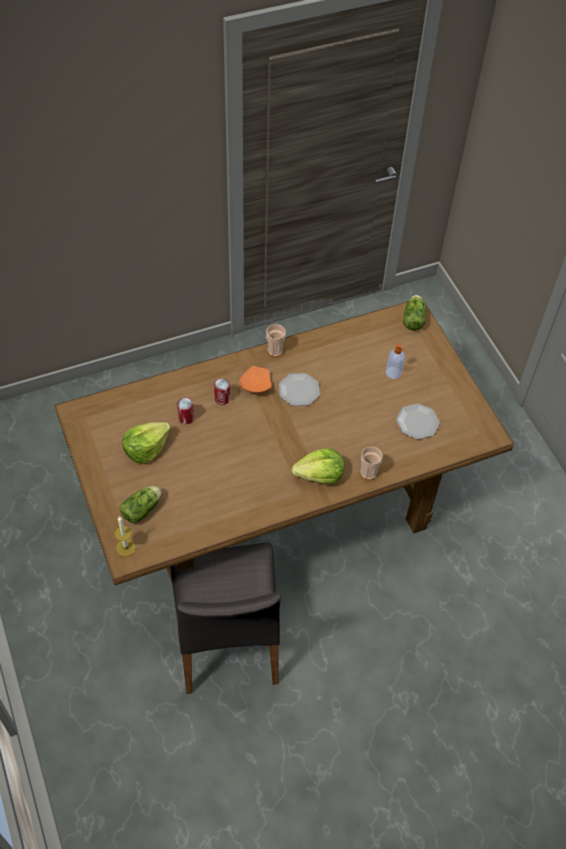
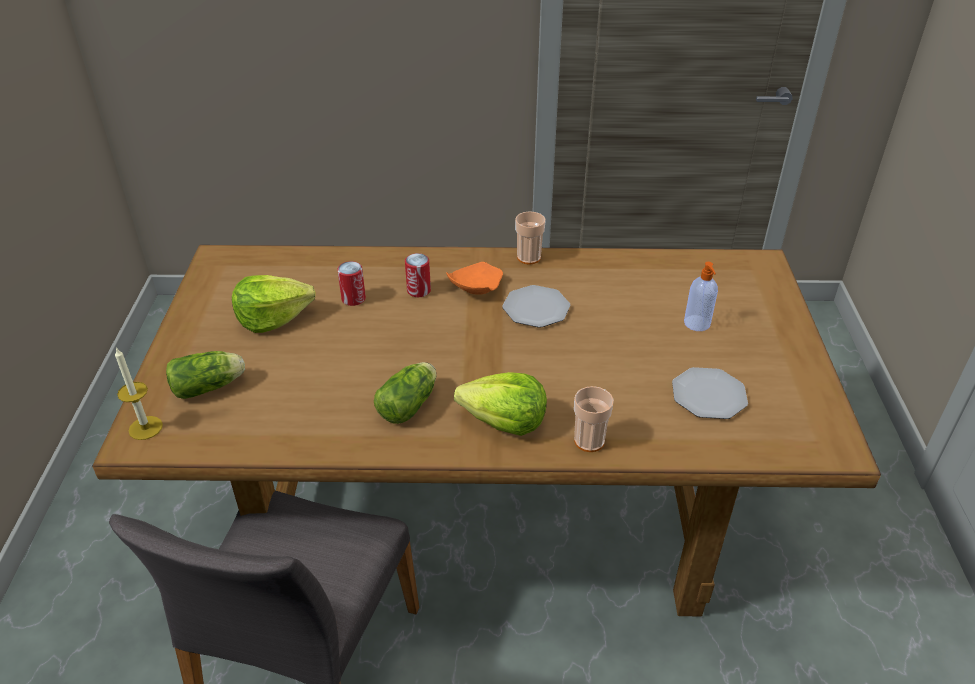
camera: 25 degrees right, 15 degrees down
(413, 318) = (759, 269): lettuce -> lettuce (410, 404)

